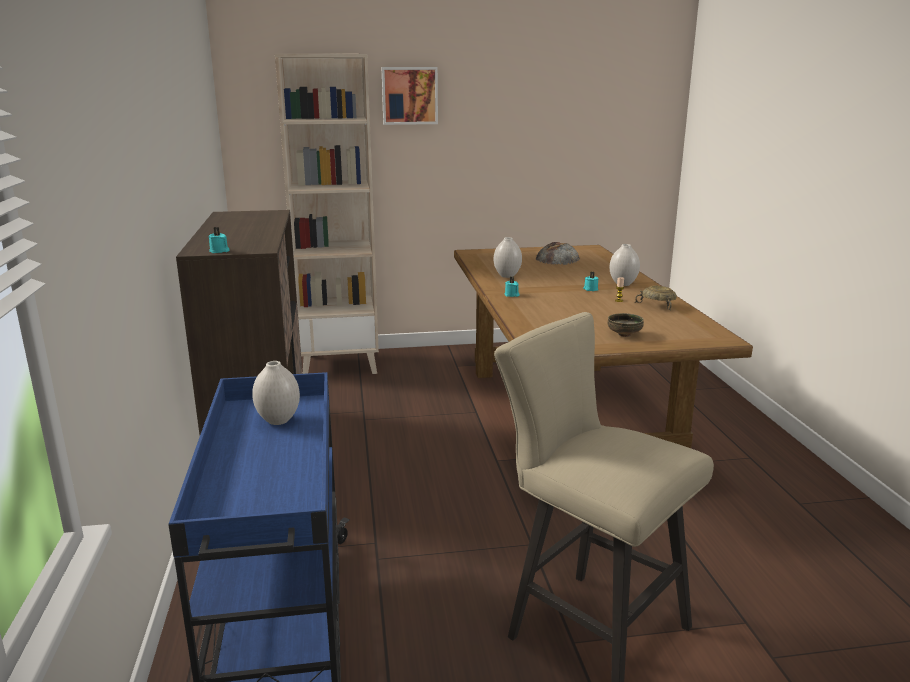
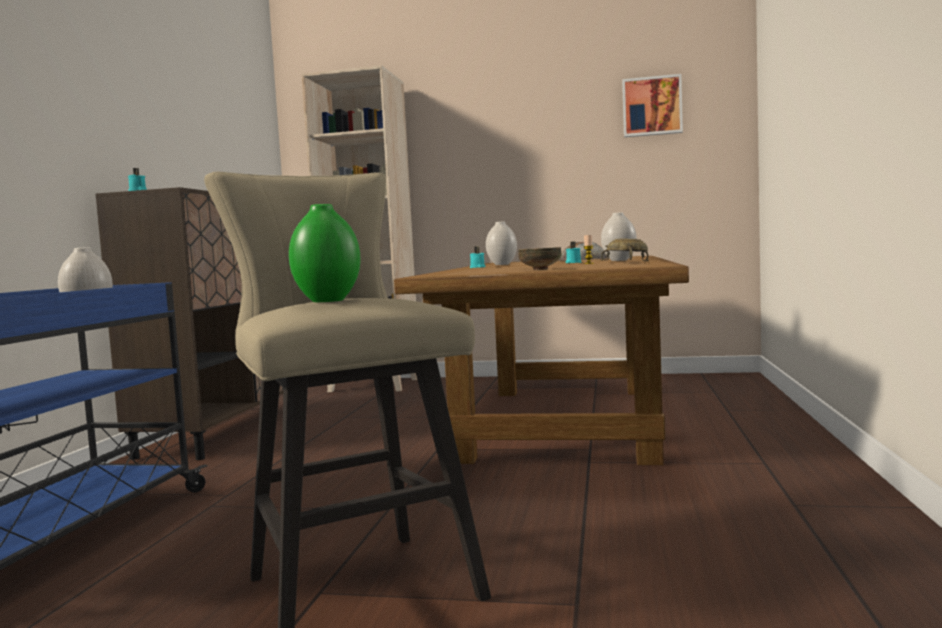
camera: 20 degrees right, 15 degrees down
(409, 95) = (448, 117): picture -> picture (652, 106)
(626, 461) = (327, 301): none -> green vase

